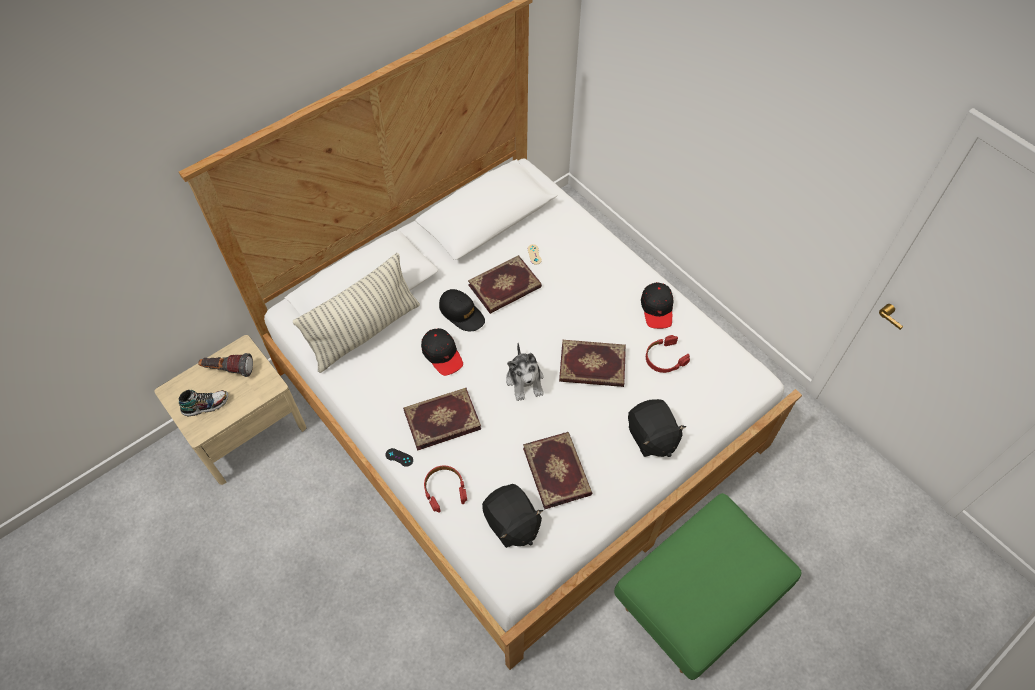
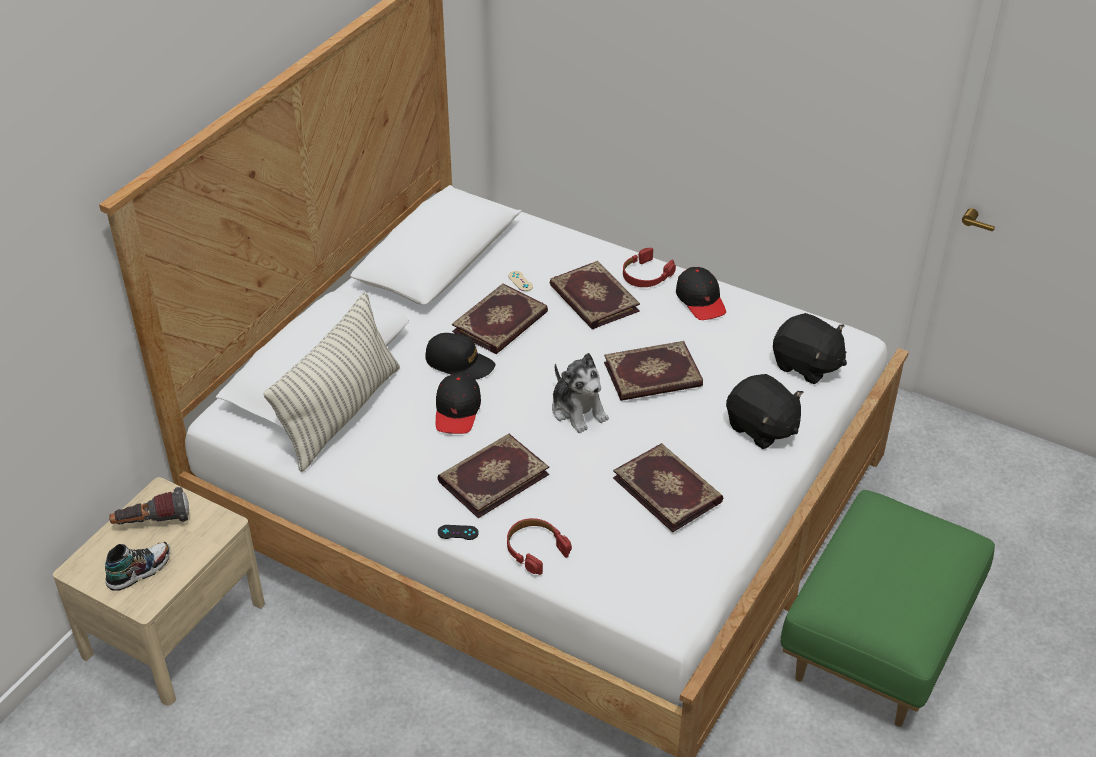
camera: 20 degrees left, 15 degrees down
(442, 354) = (457, 411): black cap -> black cap turned 60 degrees clockwise
(511, 524) = (639, 559): black plush toy -> black plush toy (806, 365)
(578, 285) = (592, 299): none -> book
(664, 358) = (735, 346): red headphones -> red headphones (645, 275)

